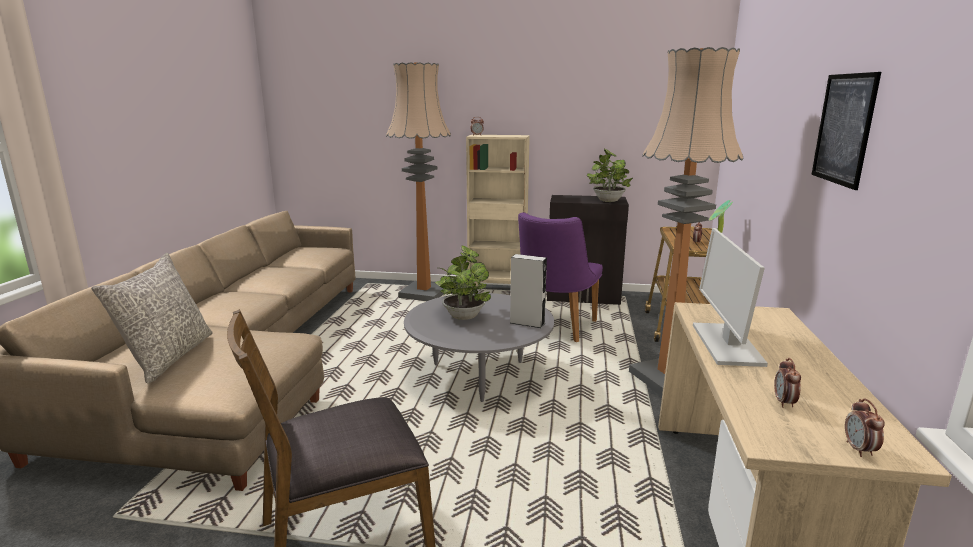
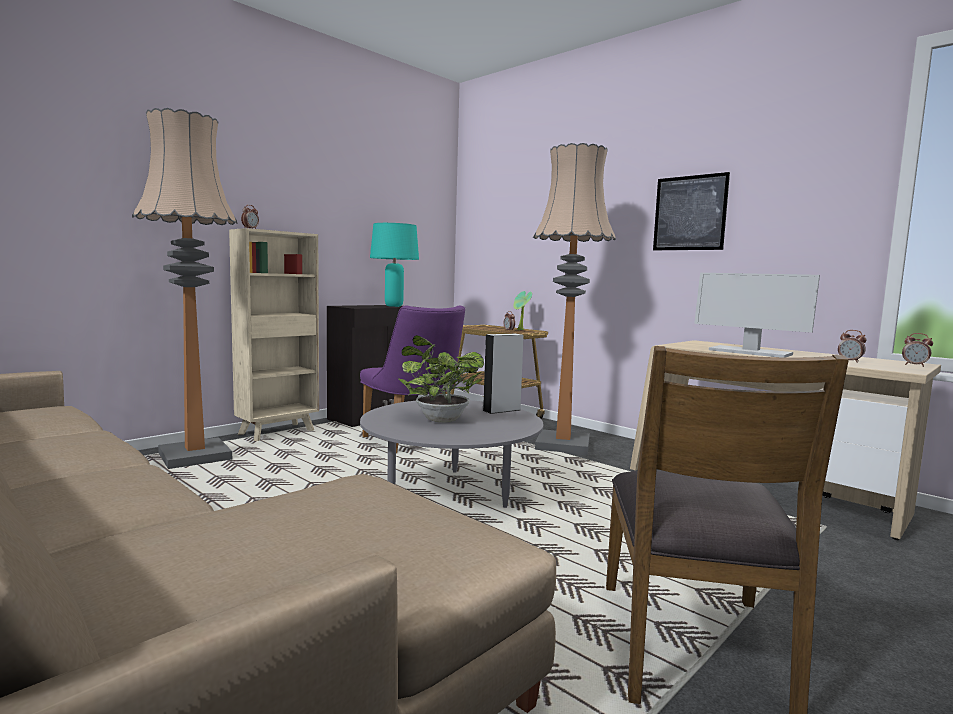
camera: 55 degrees left, 10 degrees down
(168, 357) = (269, 564): grey pillow -> none
(607, 200) = (394, 306): potted plant -> turquoise table lamp

